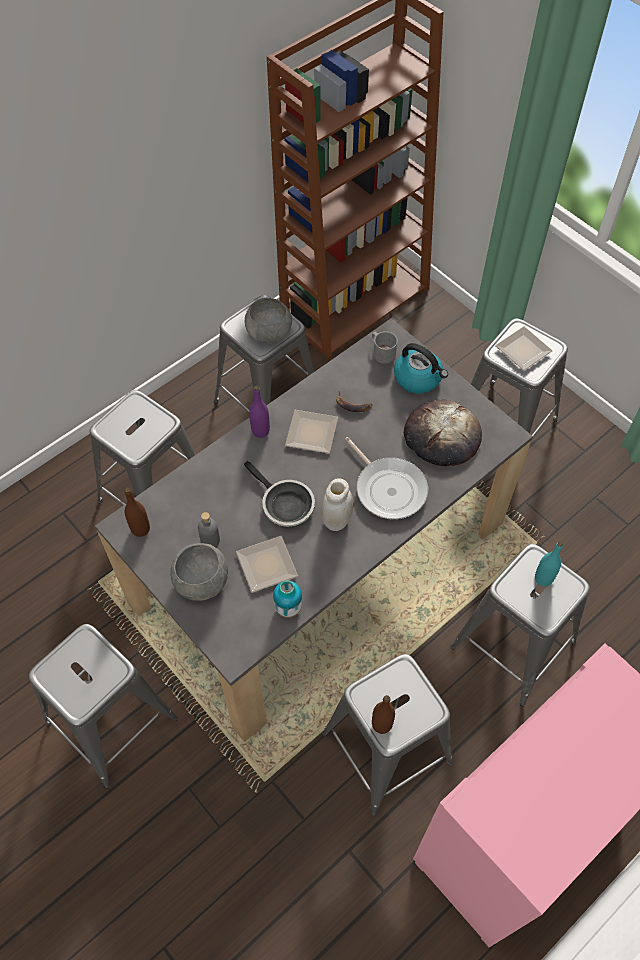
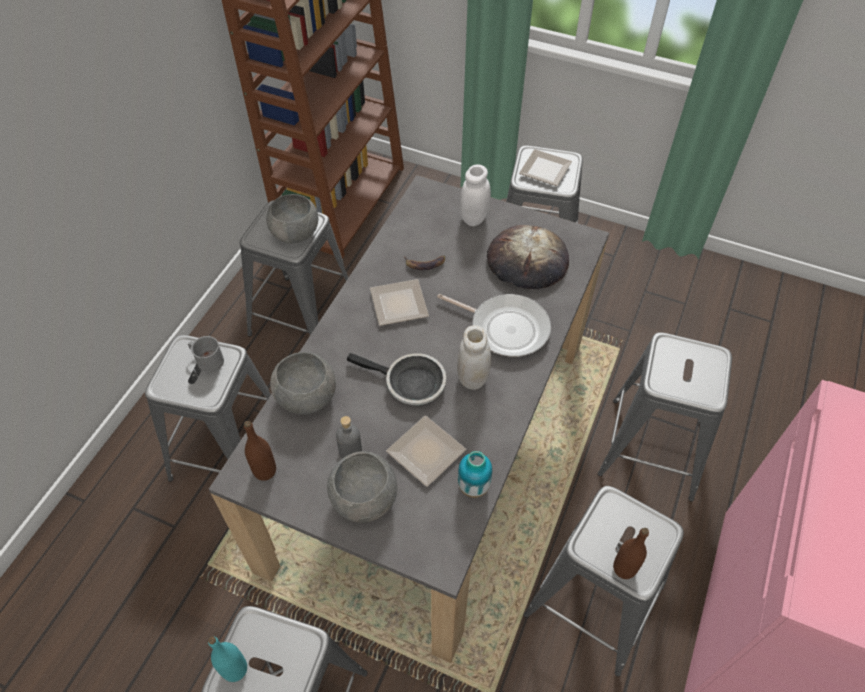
camera: 25 degrees left, 5 degrees down
(199, 482) = (306, 396): none -> grey bowl
(260, 431) = (344, 321): purple bottle -> none
(382, 352) = (425, 207): grey mug -> grey mug (207, 360)
(418, 378) = (474, 218): kettle -> white jar
(543, 578) = (686, 360): turquoise bottle -> turquoise bottle (235, 669)

